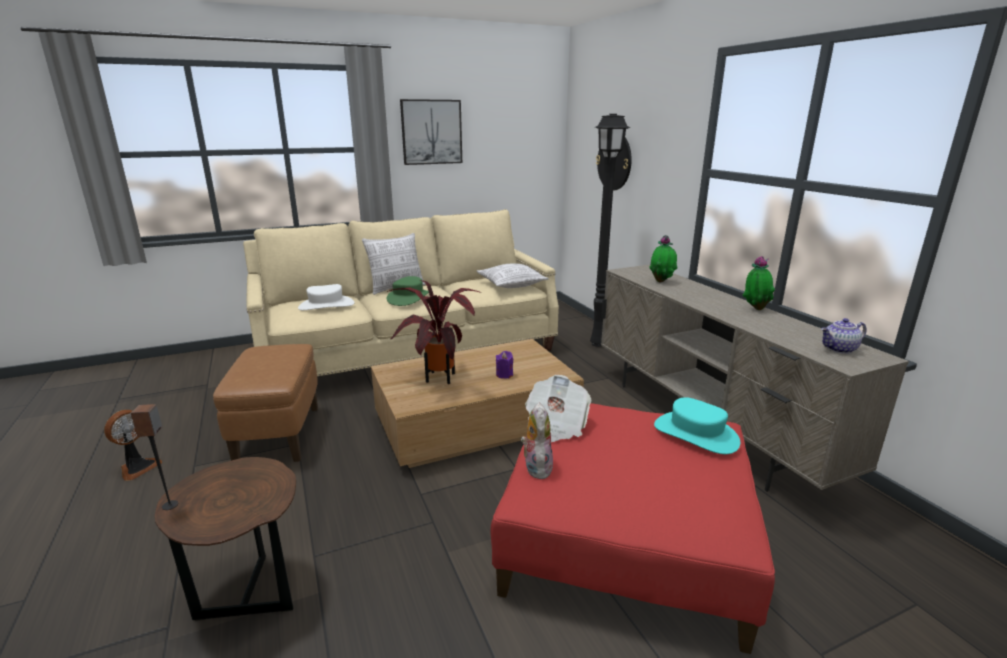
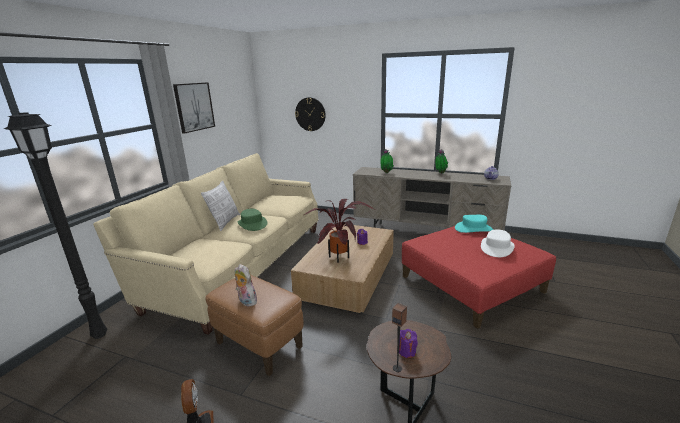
camera: 45 degrees left, 0 degrees up
(213, 499) = (407, 351): none -> purple candle
(326, 305) = (210, 247): white hat -> white hat (497, 247)
(511, 285) = (290, 198): pillow -> none
(536, 467) = (461, 264): plush toy -> plush toy (246, 301)
(556, 425) = (436, 247): newspaper -> none
(597, 343) = (329, 219): black floor lamp -> black floor lamp (99, 334)

